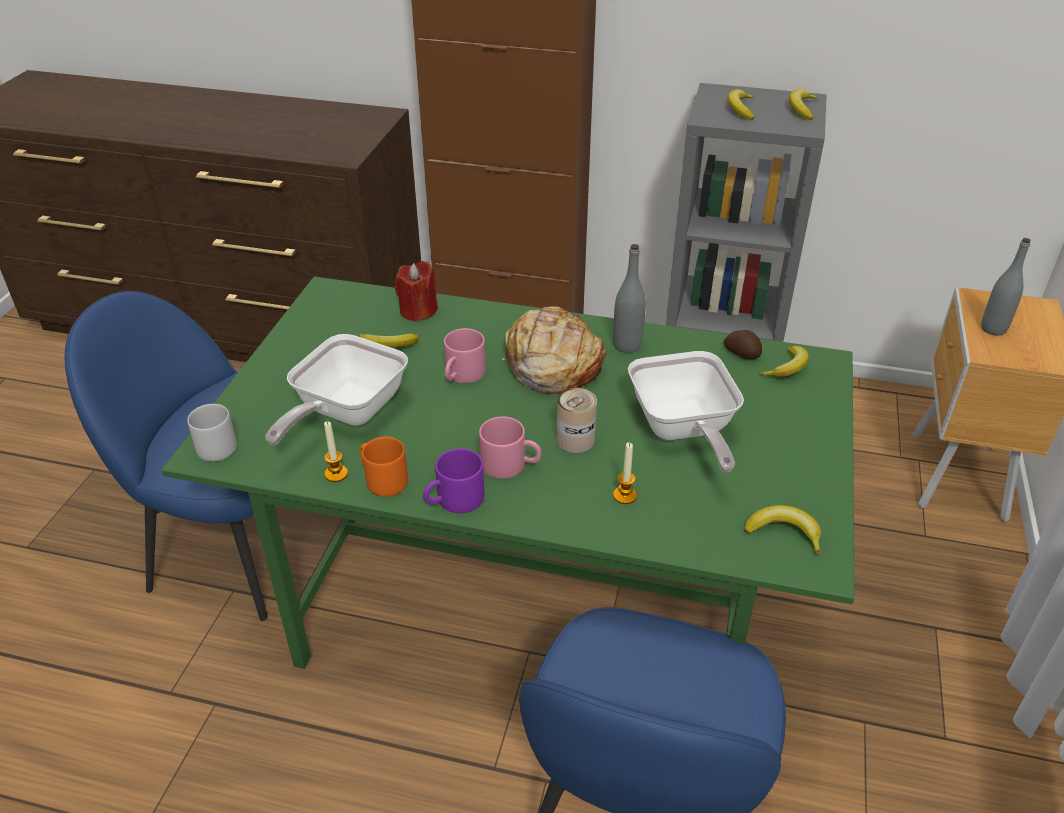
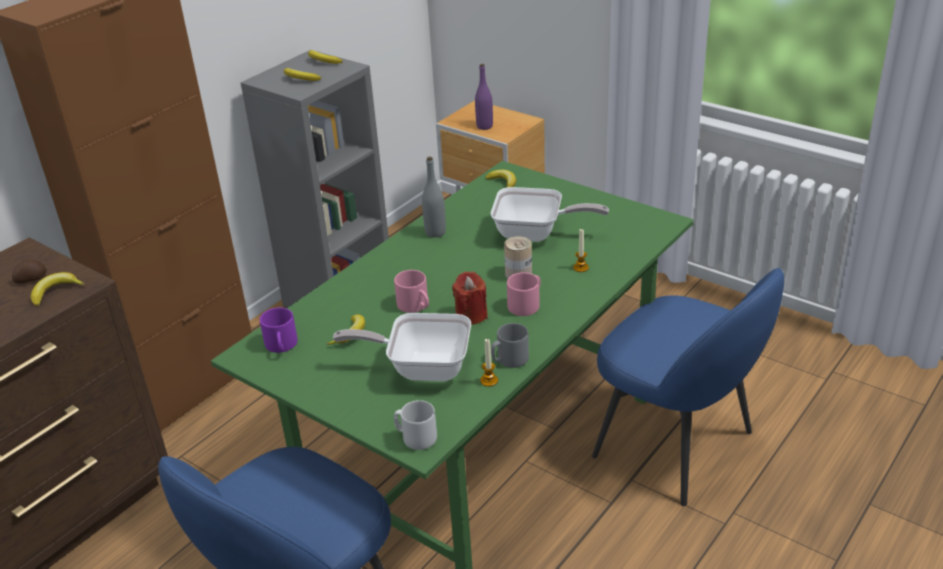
camera: 65 degrees left, 5 degrees down
(345, 413) = (421, 367): frying pan -> frying pan turned 135 degrees clockwise
(383, 480) = (509, 360): orange mug -> grey mug
(418, 311) = (316, 312): red candle -> red candle (471, 315)
(454, 501) = (548, 333): purple mug -> purple mug (282, 346)
(551, 364) = (433, 266): bread -> none
(742, 353) = (476, 194): potato -> potato (31, 279)
(784, 533) = (639, 225): banana -> banana (55, 292)
(993, 329) = (484, 126): grey bottle -> purple bottle

